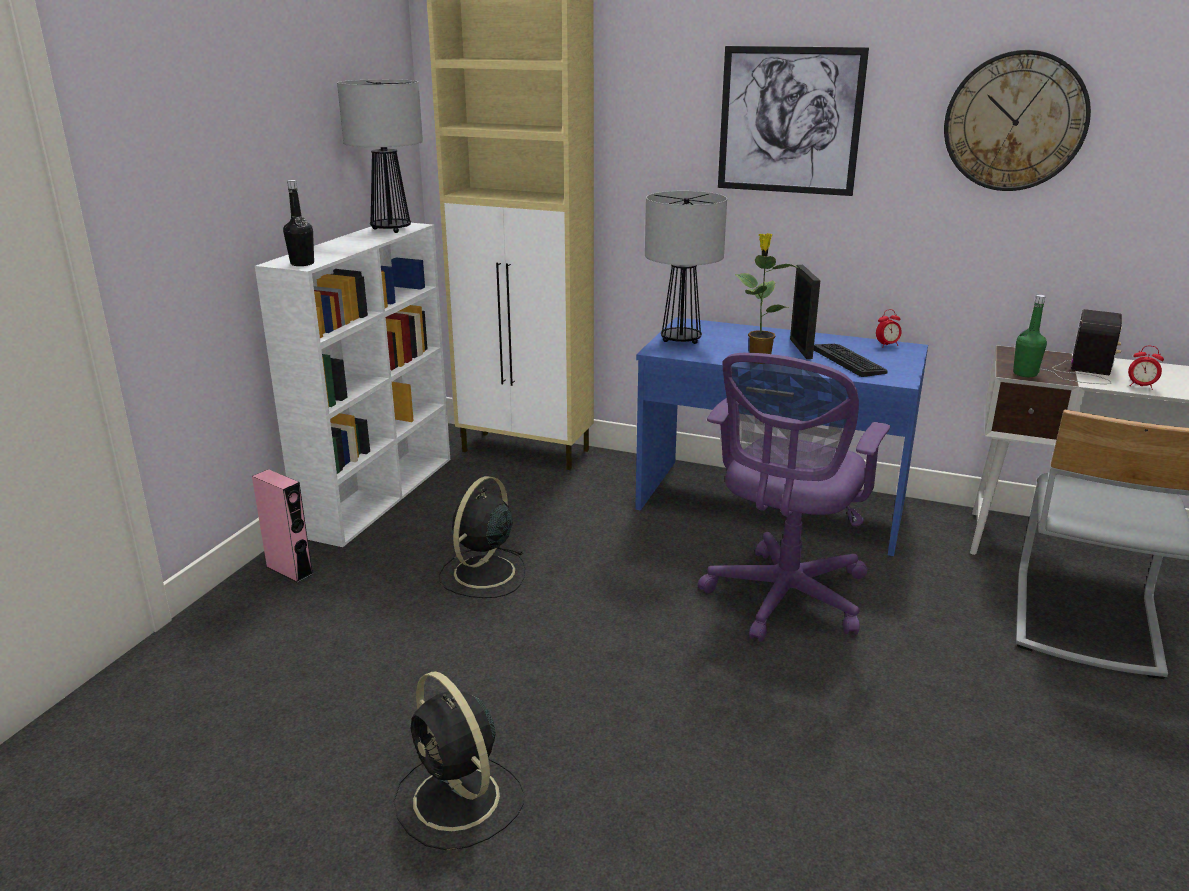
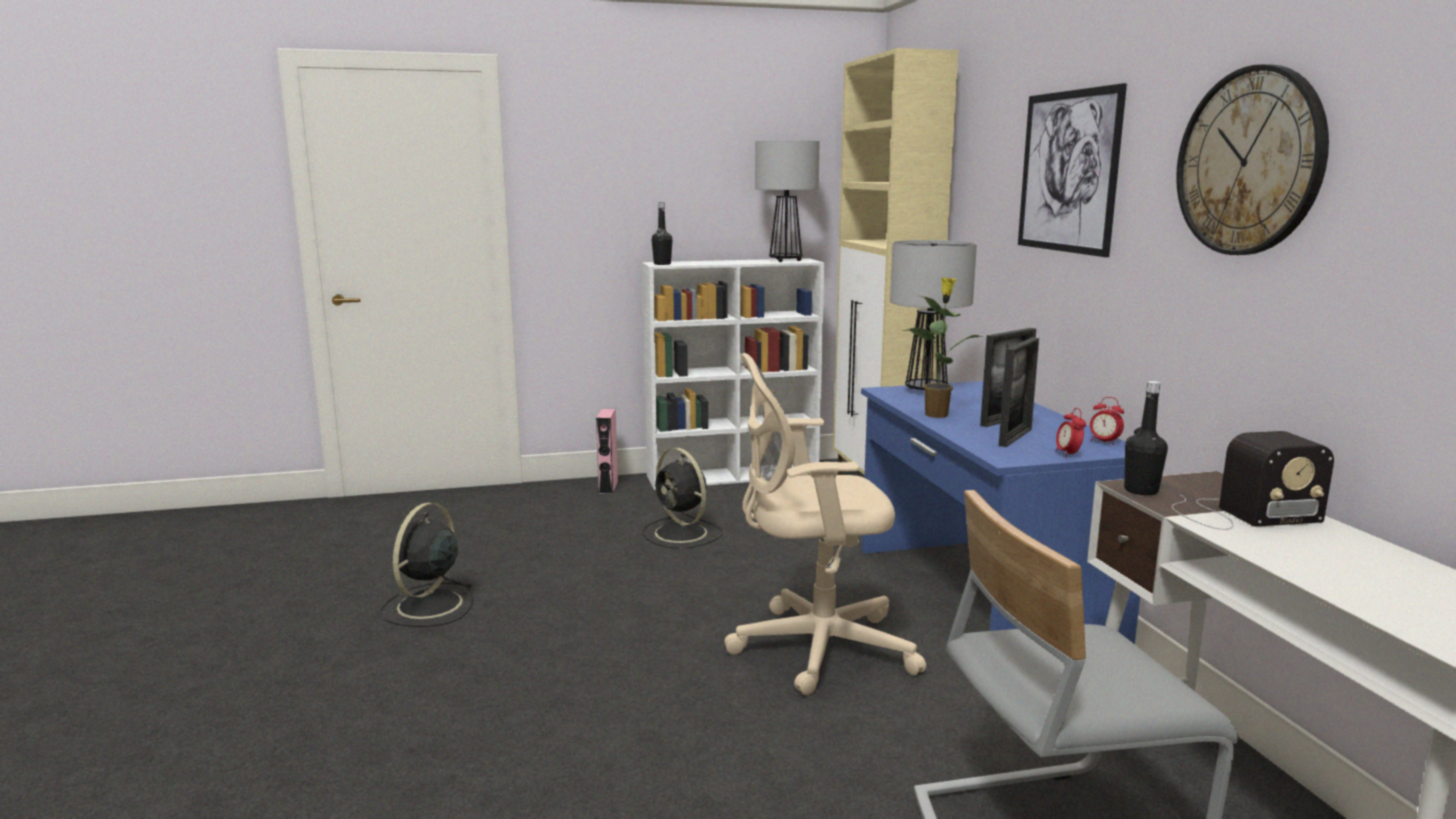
camera: 55 degrees right, 10 degrees down
(483, 573) = (682, 534): black fan -> black fan turned 120 degrees counterclockwise
(783, 600) = (813, 648): purple office chair -> beige office chair
(849, 361) = (1015, 437): keyboard -> picture frame
(1025, 374) = (1141, 490): green bottle -> black bottle
(1141, 386) = (1254, 545): alarm clock -> alarm clock (1068, 454)

